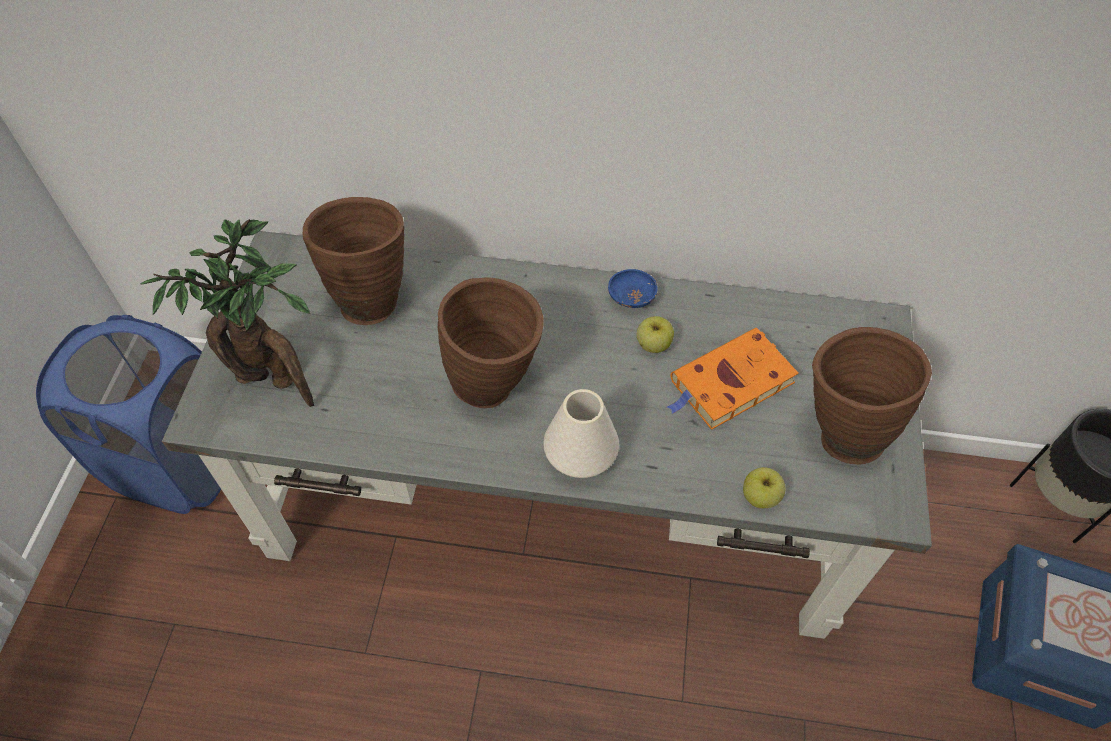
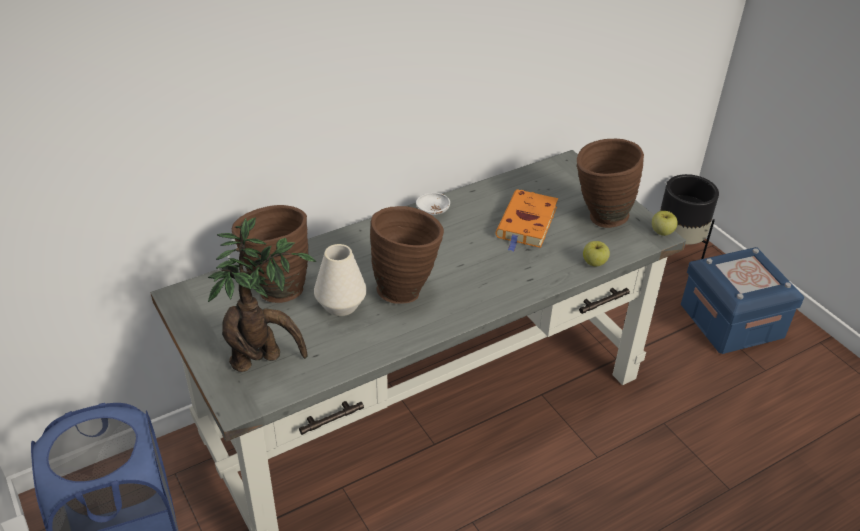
camera: 40 degrees left, 15 degrees down
(580, 457) = (489, 295): white vase -> white vase (340, 304)
(631, 297) = (432, 211): blue bowl -> white bowl
(653, 344) = (469, 226): apple -> apple (662, 232)

